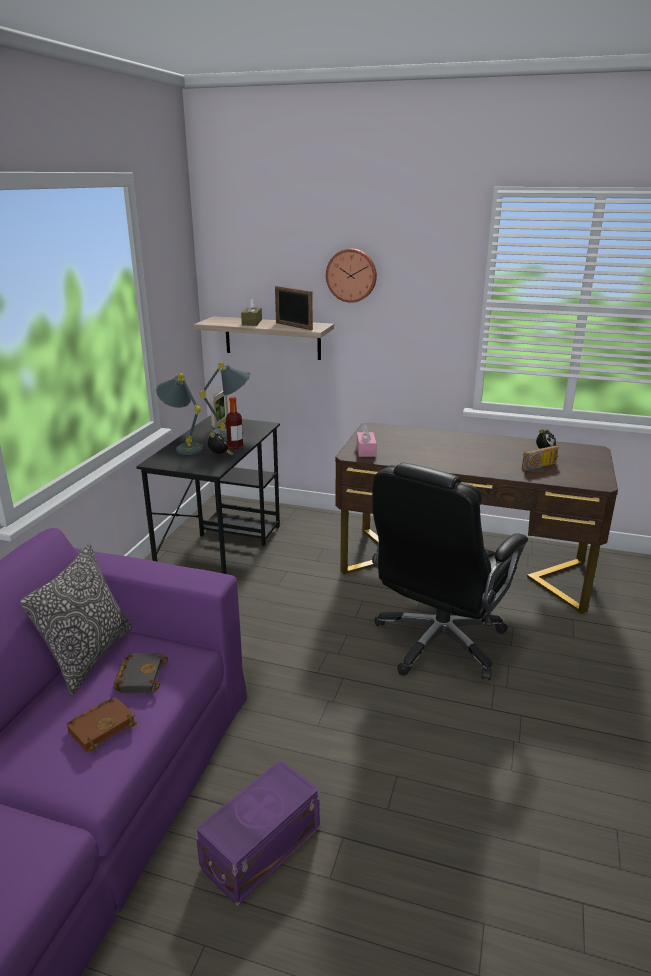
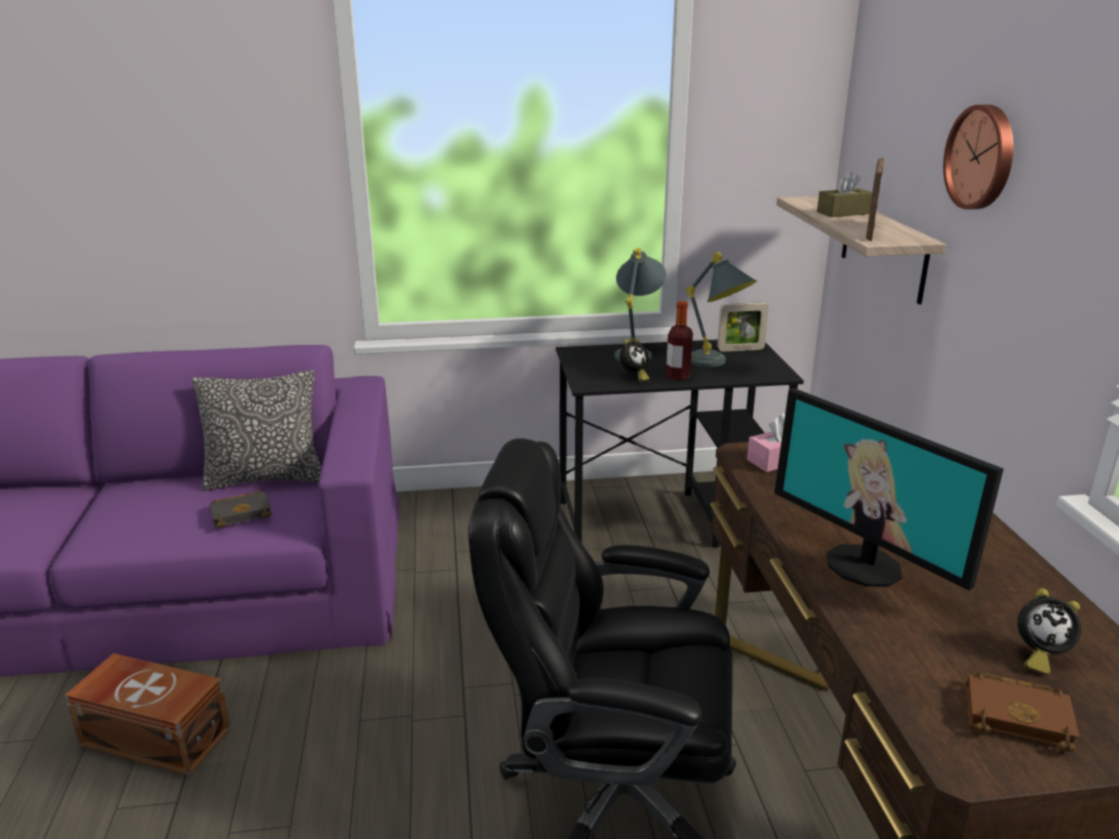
camera: 65 degrees right, 0 degrees up
(102, 726) = (162, 520): brown book -> brown book (1020, 716)
(259, 847) = (155, 735): purple storage box -> brown storage box
(471, 462) = (865, 565): none -> monitor
(540, 468) = (947, 657): radio -> none

